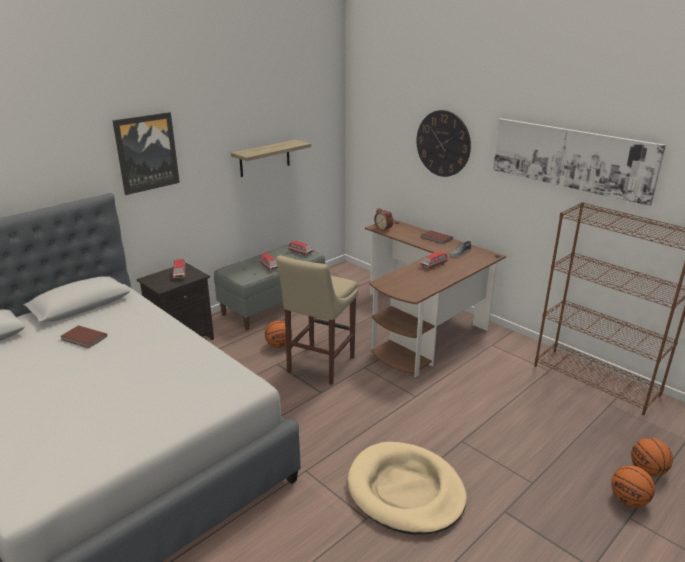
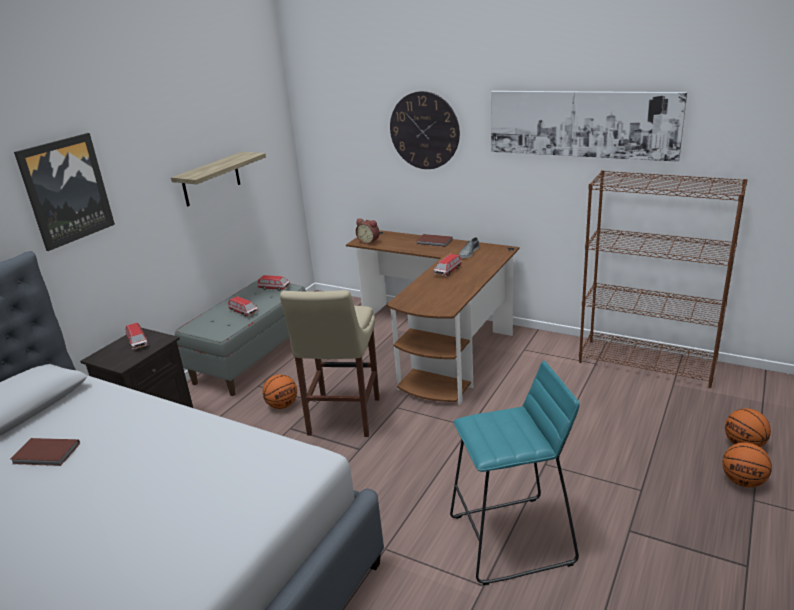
camera: 15 degrees left, 0 degrees up
(405, 491) = (512, 539): beige dog bed -> turquoise stool

